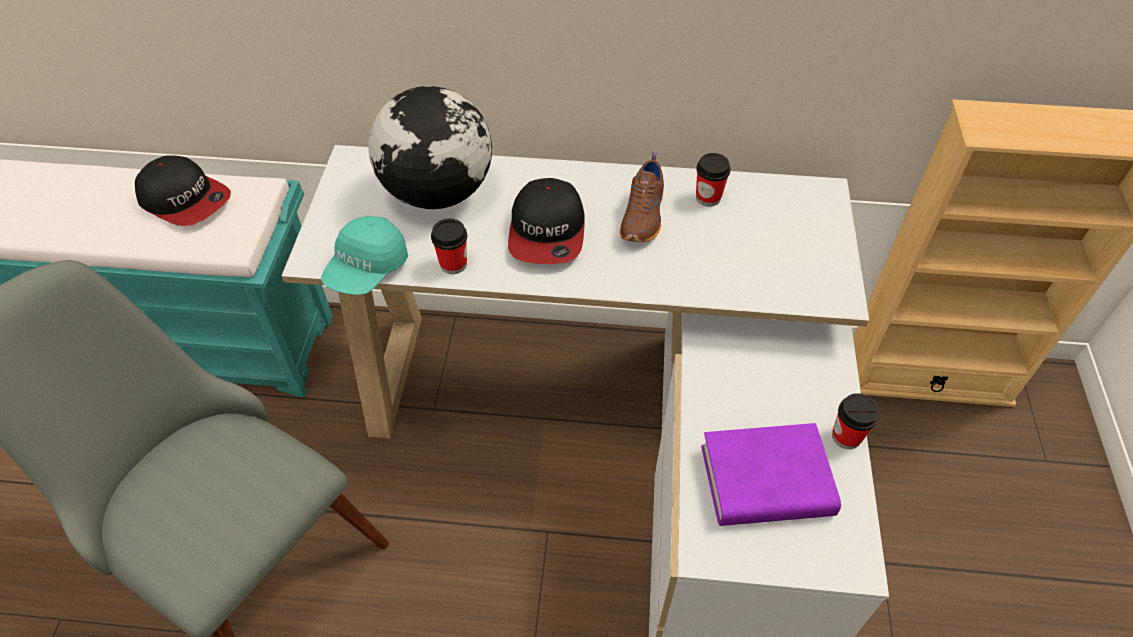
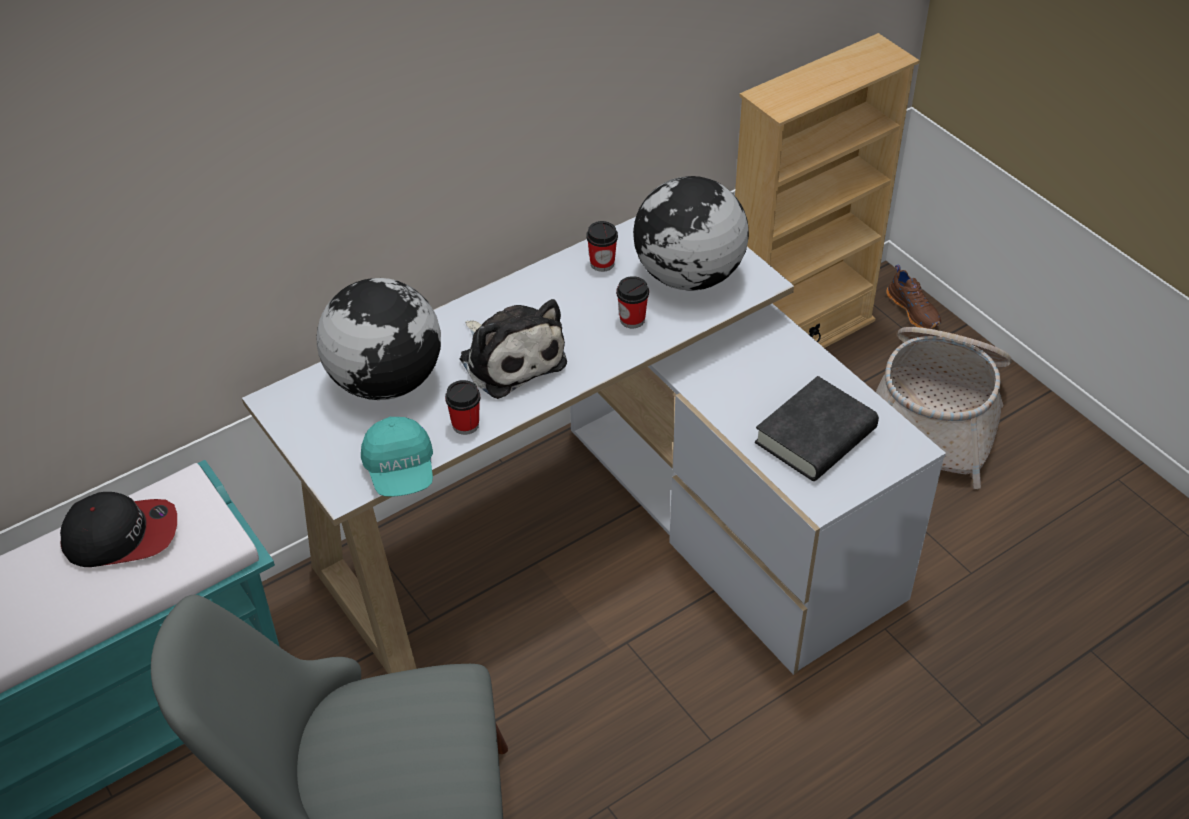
camera: 40 degrees left, 5 degrees down
(547, 231) = (510, 358): cap -> plush toy
(644, 216) = (570, 304): brown shoe -> brown shoe (914, 310)
(766, 481) = (815, 436): purple book -> black book
(772, 251) = (687, 276): none -> globe
(846, 436) = (837, 376): cup -> cup (632, 319)
(999, 531) = (936, 416): none -> basket

